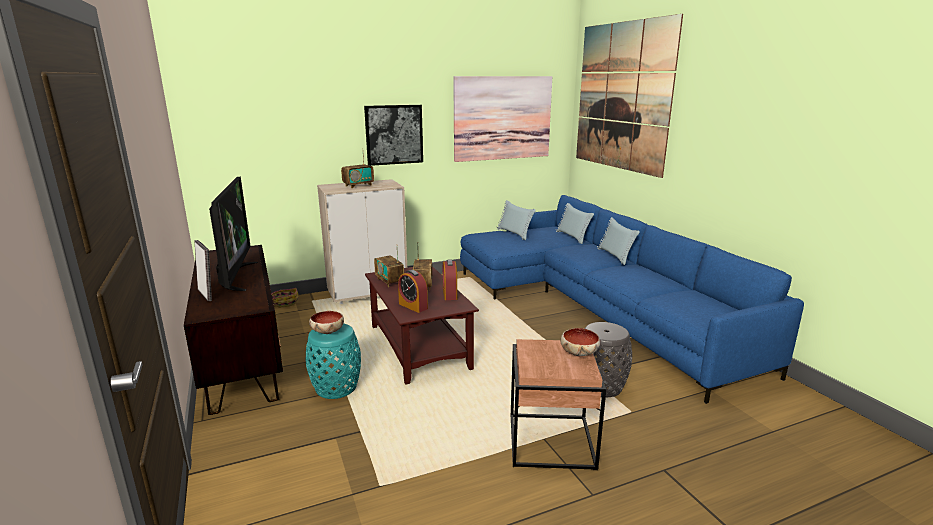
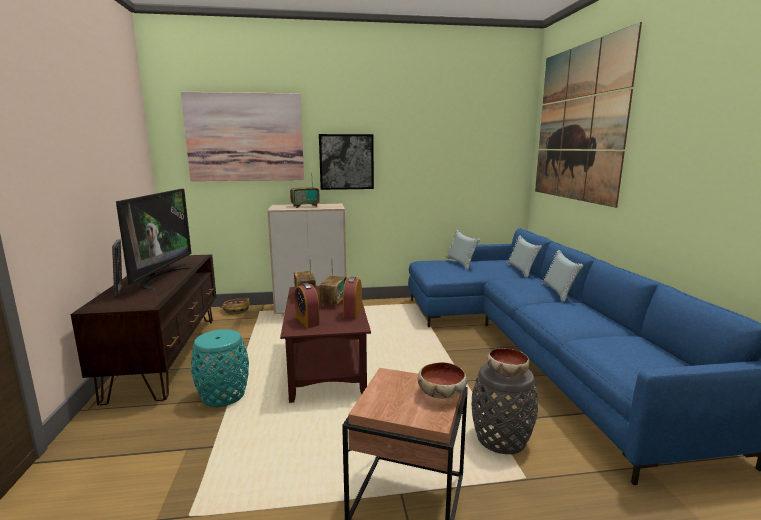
camera: 15 degrees right, 5 degrees down
(327, 331) = (214, 337): bowl -> bowl (506, 373)
(502, 118) = (457, 149): picture -> picture (245, 137)

